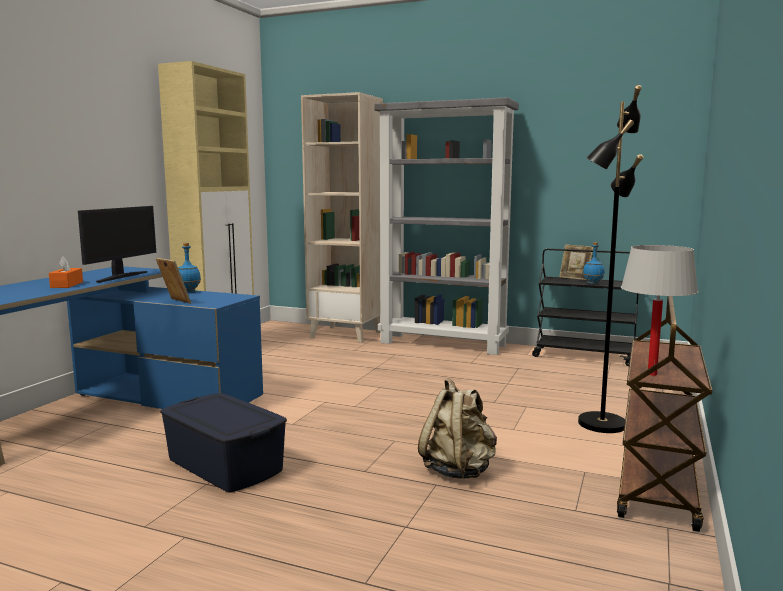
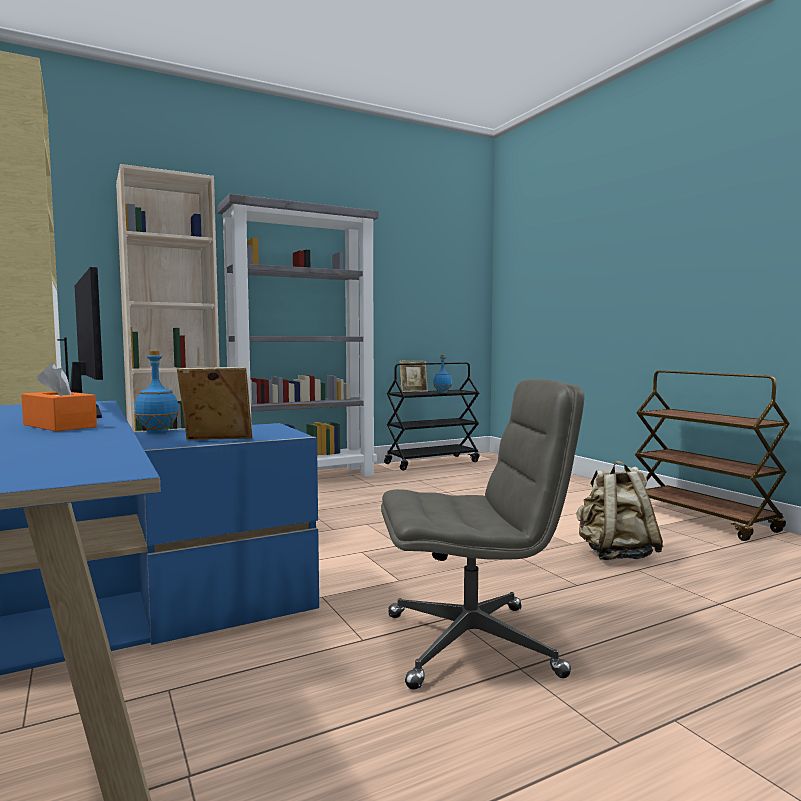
camera: 50 degrees left, 5 degrees down
(224, 465) = (473, 644): blue storage box -> grey office chair
(600, 423) = (573, 497): black floor lamp -> none
(652, 374) = (738, 422): white table lamp -> none

